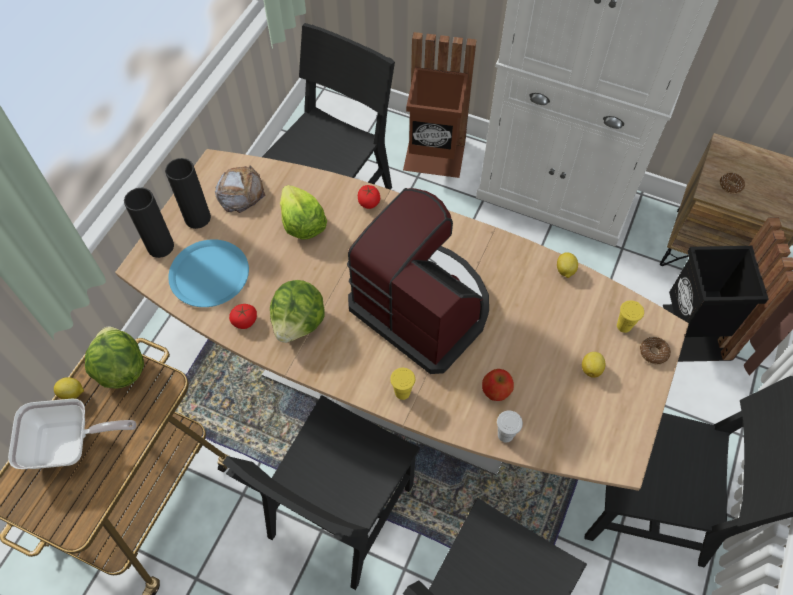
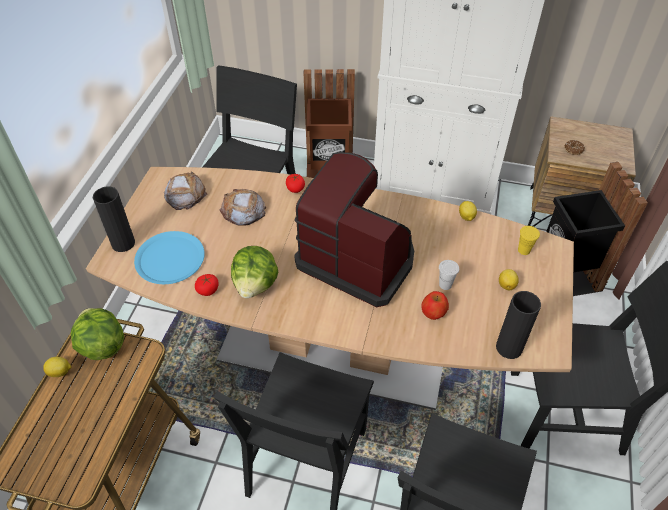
camera: 10 degrees left, 10 degrees down
(70, 445) = (64, 415): frying pan -> none
(197, 218) = (152, 218): black vase -> black vase (509, 347)
(302, 223) = (243, 211): lettuce -> bread
(402, 392) = (355, 325): yellow cup -> none
(505, 435) = (450, 345): white cup -> white cup (445, 285)
(653, 353) = (552, 266): donut -> none

